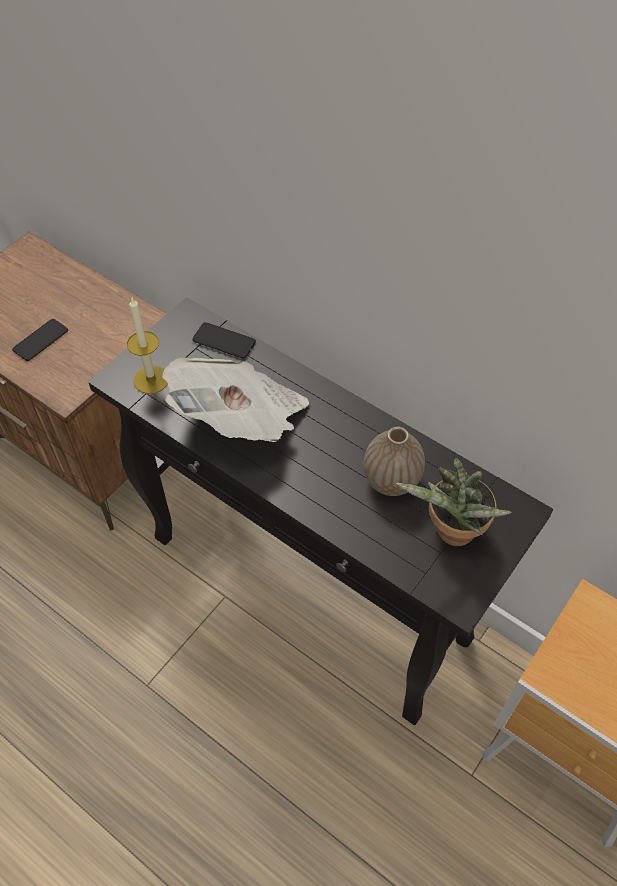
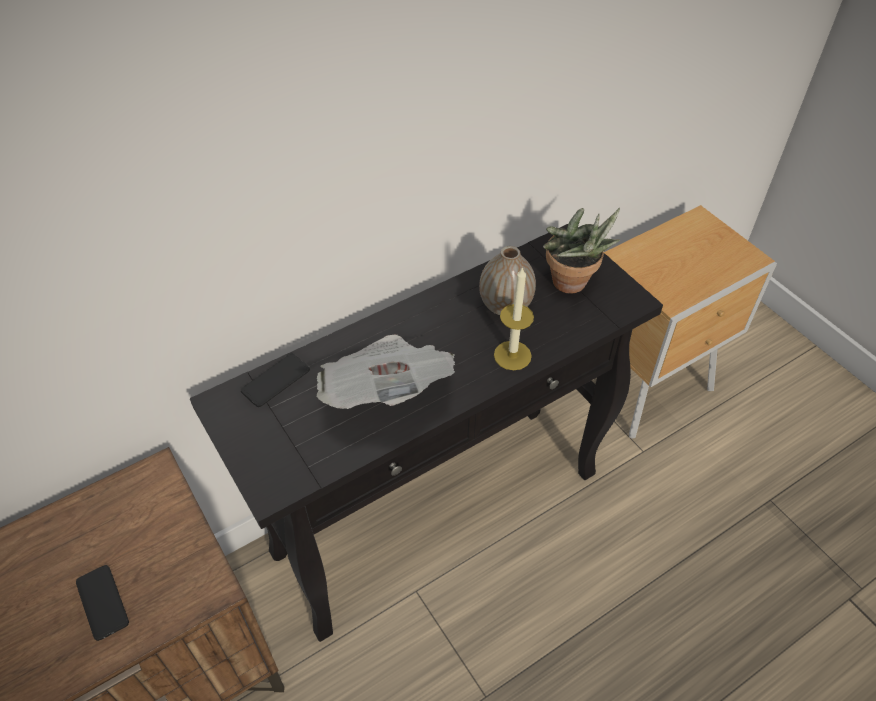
camera: 70 degrees left, 5 degrees down
(151, 379) = (292, 457): candle -> candle (512, 355)

